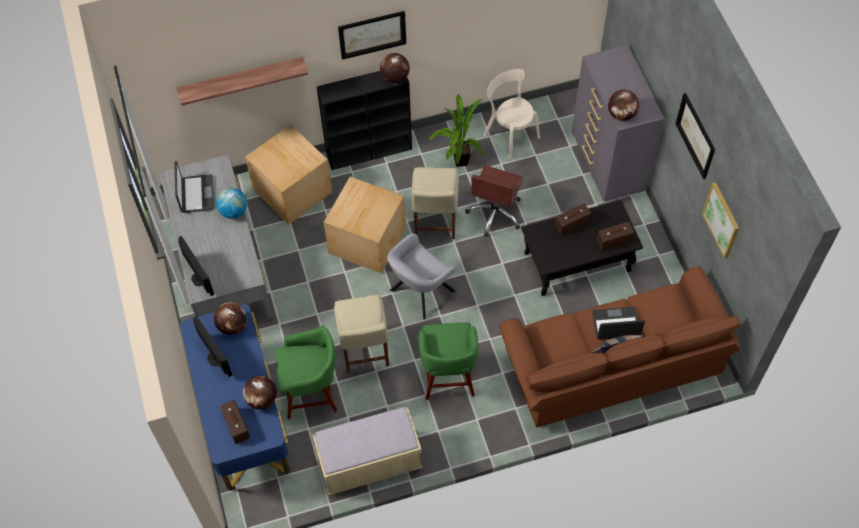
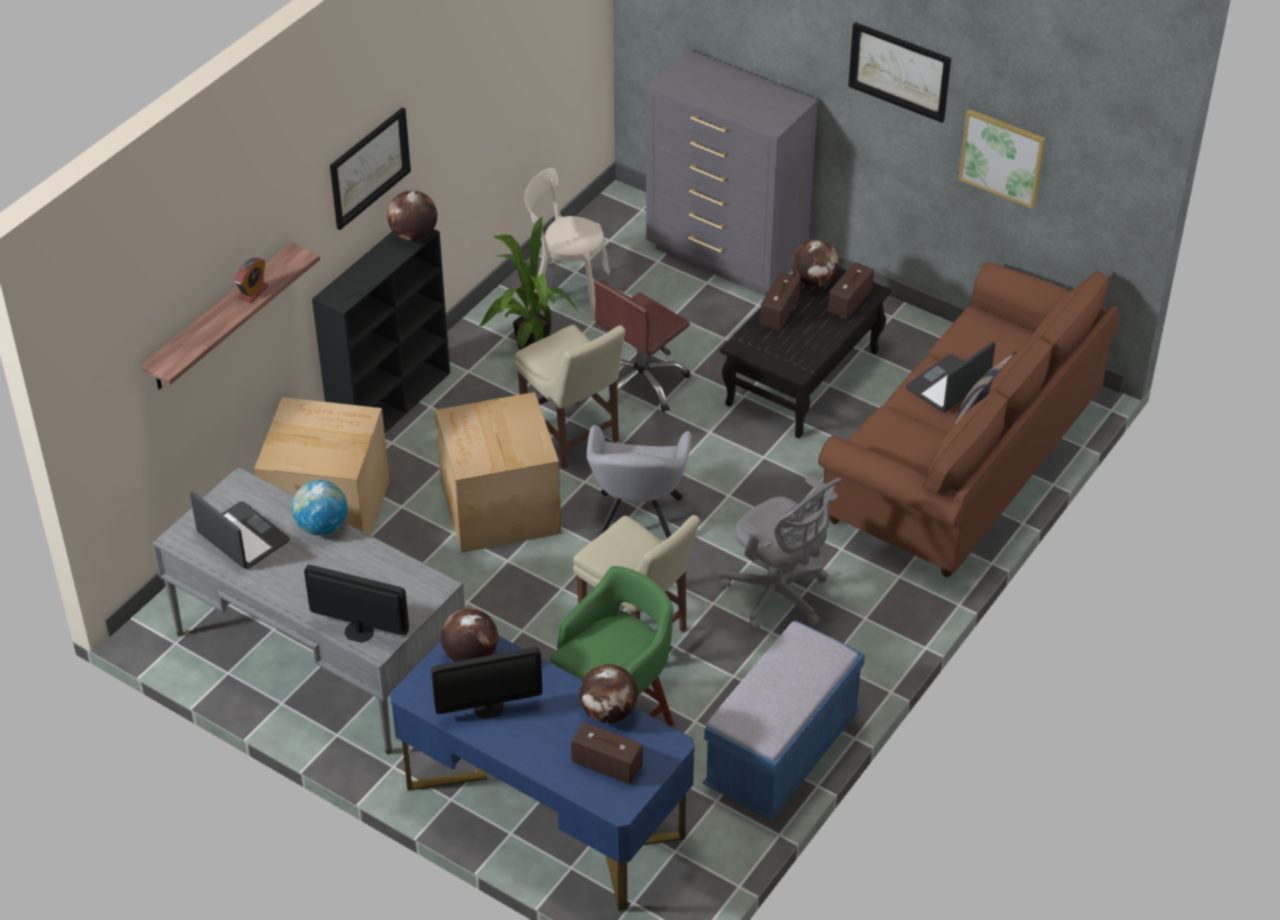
camera: 40 degrees left, 15 degrees down
(215, 358) = (488, 707): monitor -> monitor turned 150 degrees clockwise
(259, 75) = (253, 292): none -> alarm clock
(369, 463) = (781, 754): beige bench -> blue bench
(448, 377) = (778, 596): green stool -> grey office chair
(495, 213) = (641, 383): brown office chair -> brown office chair turned 60 degrees clockwise
(621, 114) = (763, 120): globe -> globe (814, 282)

